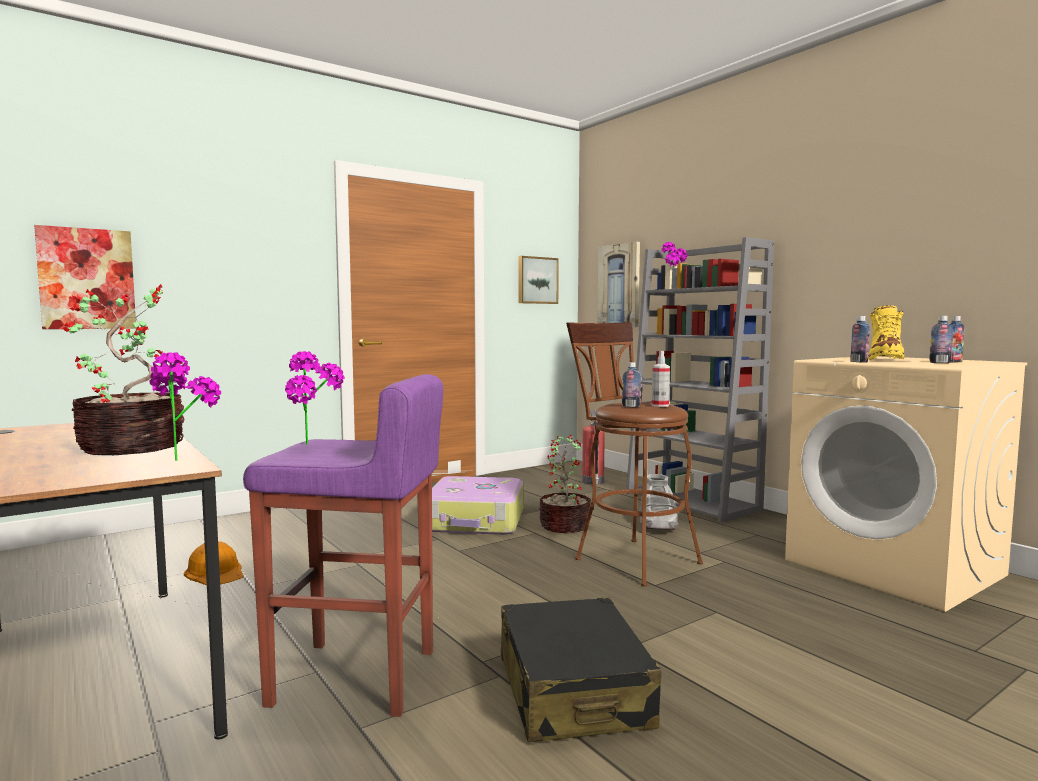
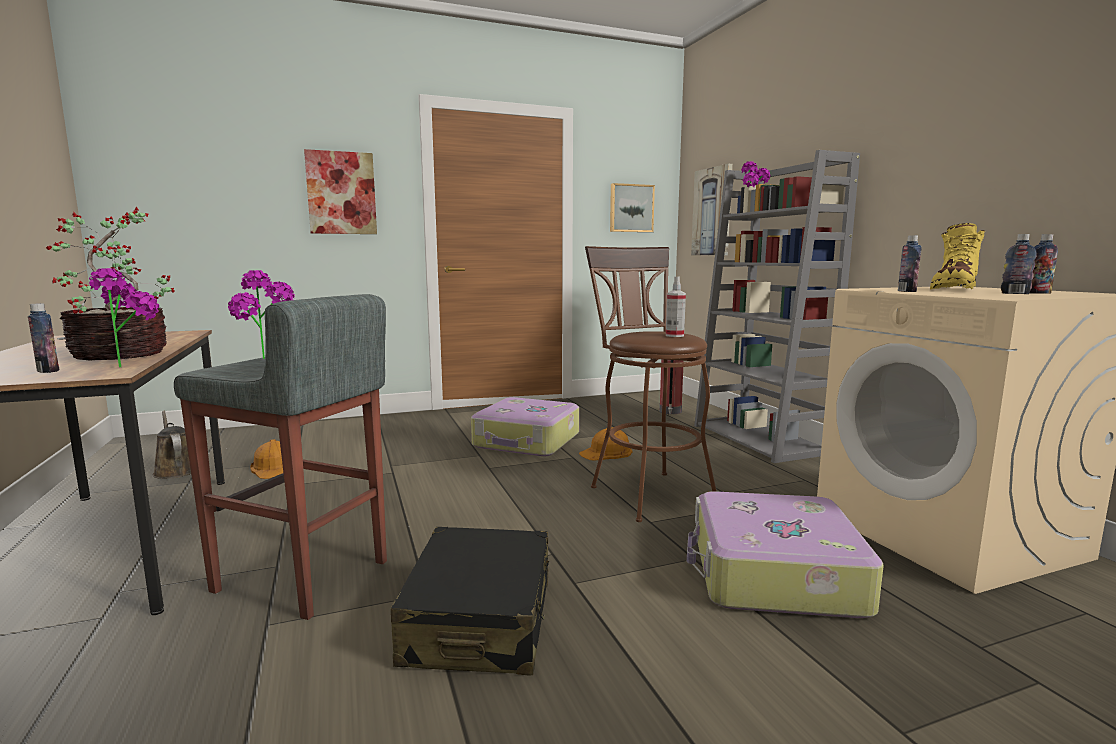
camera: 15 degrees right, 5 degrees up
(87, 279) = (200, 211): picture -> picture (341, 193)
(88, 587) = (175, 470): none -> brown watering can
(356, 678) = (302, 577): purple stool -> grey stool
(564, 525) = (607, 452): potted plant -> orange hard hat
(631, 406) = (641, 335): bottle -> bottle (48, 371)
(657, 524) = (703, 459): grey boot -> none
(790, 616) = (773, 574): none -> suitcase

